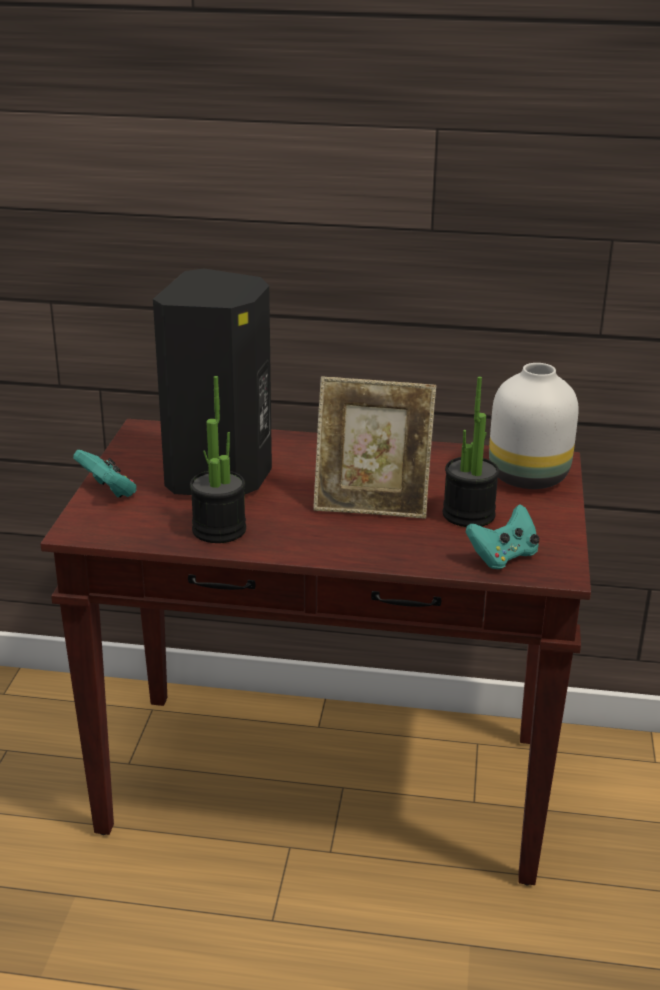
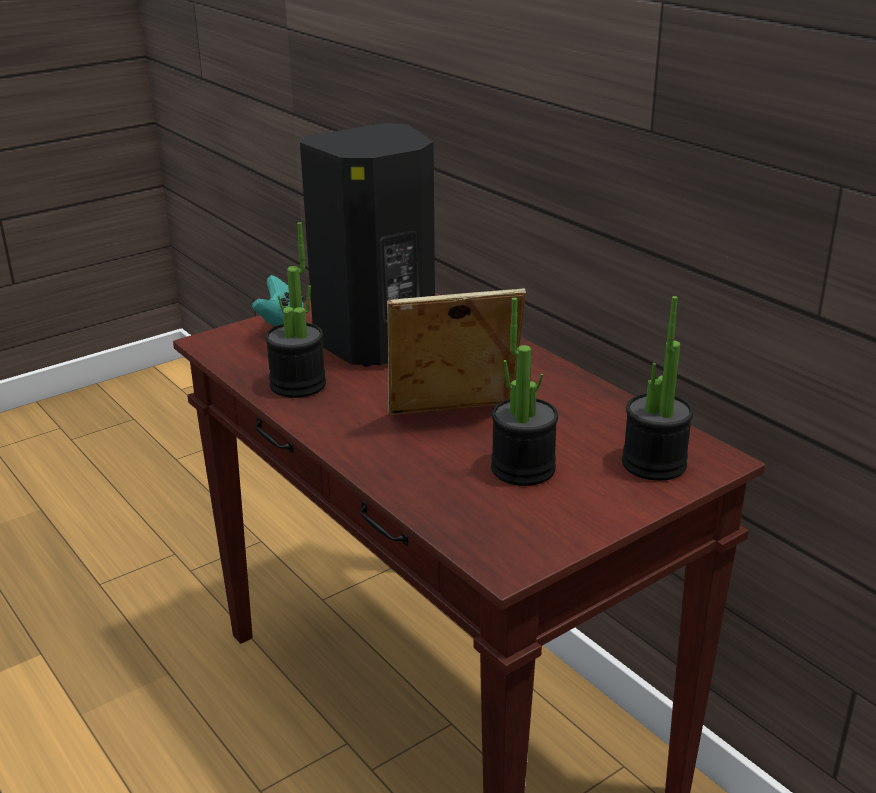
camera: 45 degrees right, 0 degrees up
(372, 504) = (453, 419): picture frame -> picture frame turned 120 degrees clockwise
(503, 557) = (479, 522): turquoise game controller -> none
(529, 478) = (654, 464): white vase -> potted plant

